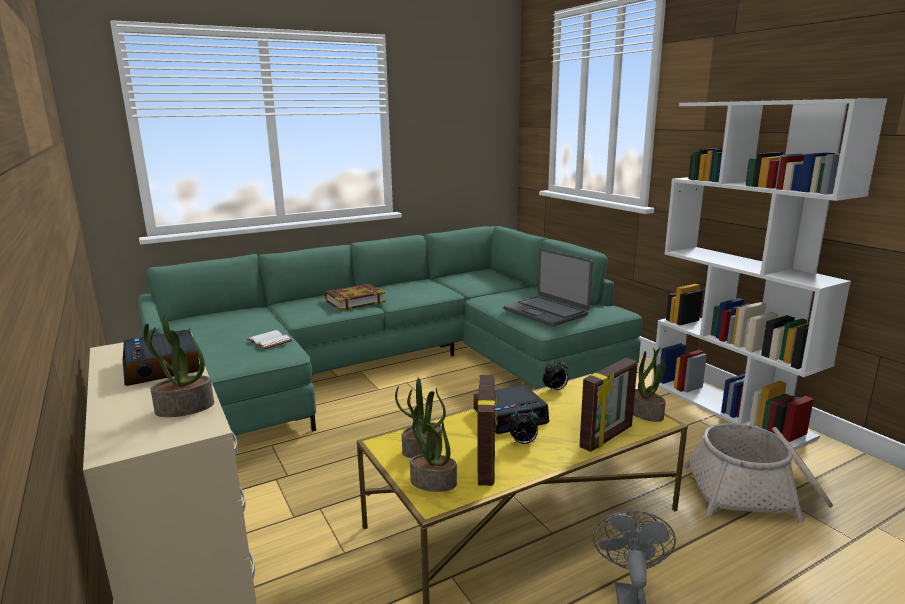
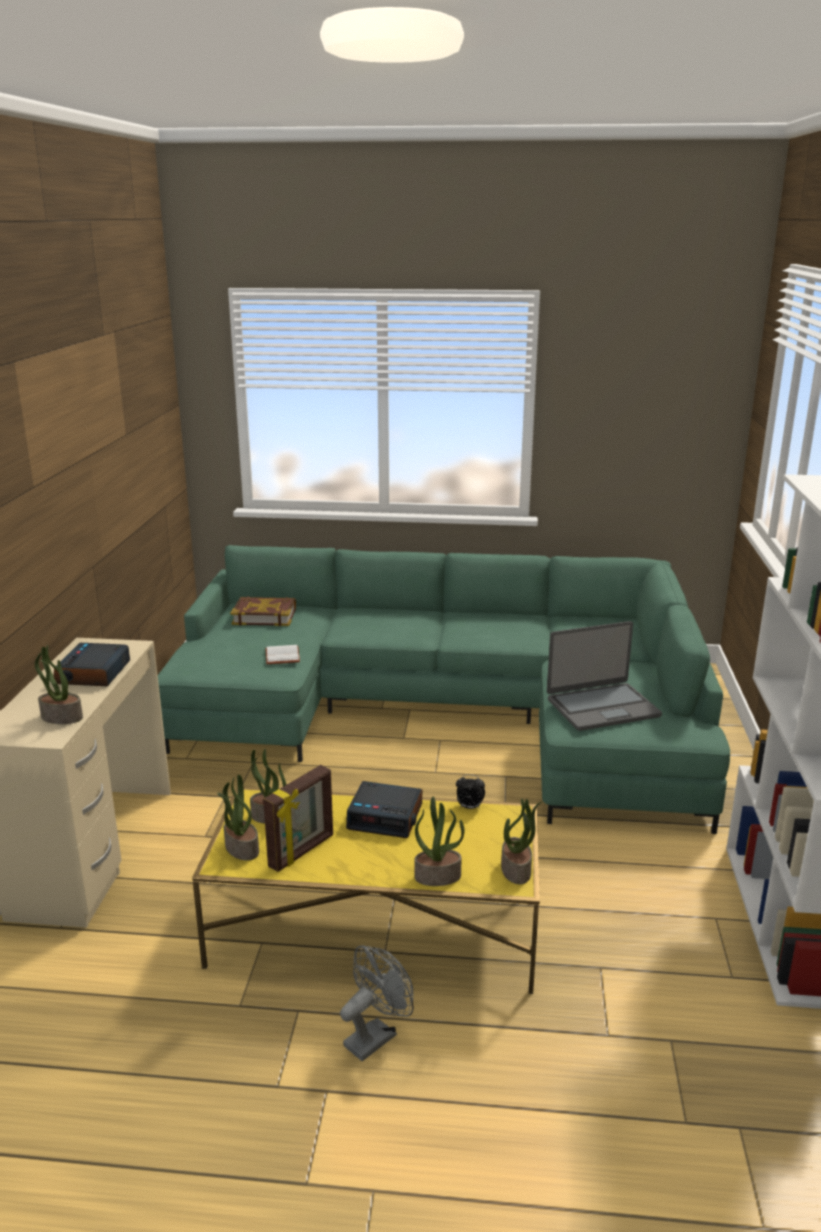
camera: 35 degrees right, 5 degrees up
(355, 301) = (418, 627): book -> book (264, 616)
(523, 443) = (357, 847): alarm clock -> none
(546, 312) = (602, 707): laptop -> laptop turned 105 degrees counterclockwise
(607, 437) = (438, 876): picture frame -> potted plant
(756, 494) = (648, 1024): basket -> none

